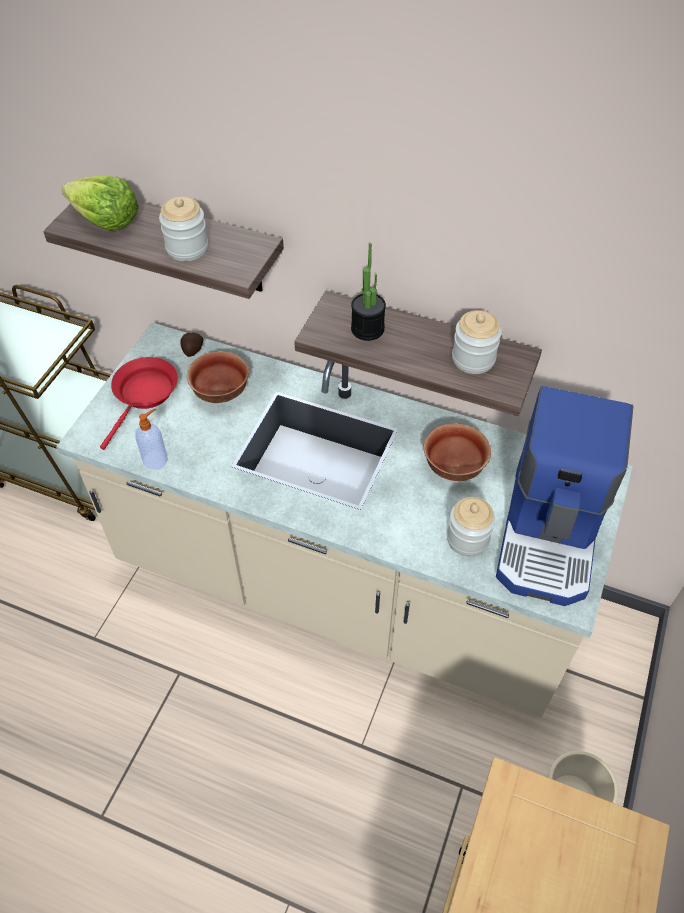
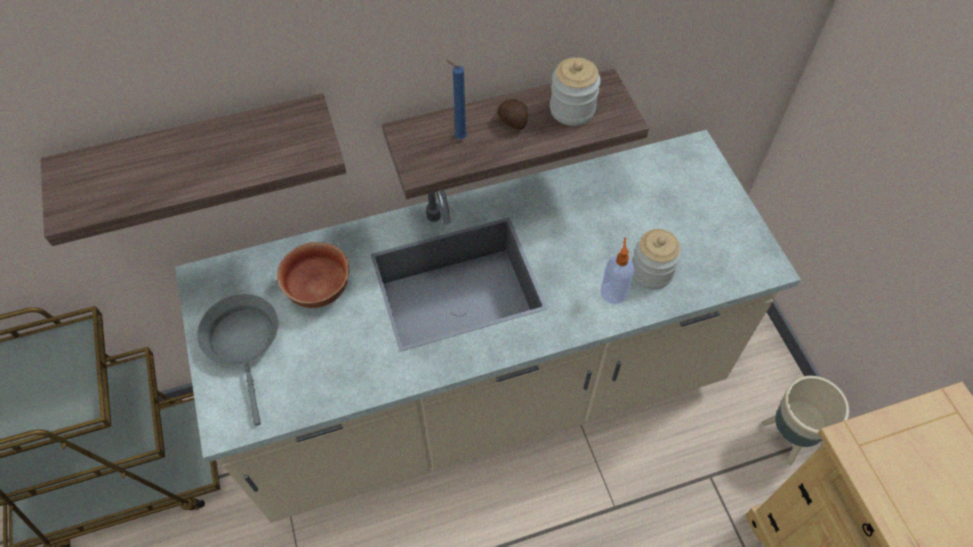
camera: 40 degrees left, 5 degrees up
(106, 220) = (110, 181): lettuce -> none
(144, 395) = (244, 343): red frying pan -> grey frying pan
(156, 459) = (321, 396): soap dispenser -> soap dispenser (613, 291)
(187, 248) = (236, 158): jar -> none
(192, 350) = (249, 267): potato -> potato (513, 122)
(367, 329) = (458, 137): potted plant -> blue candle
(453, 467) = (584, 220): bowl -> none
(551, 534) = (704, 224): coffee machine -> none

